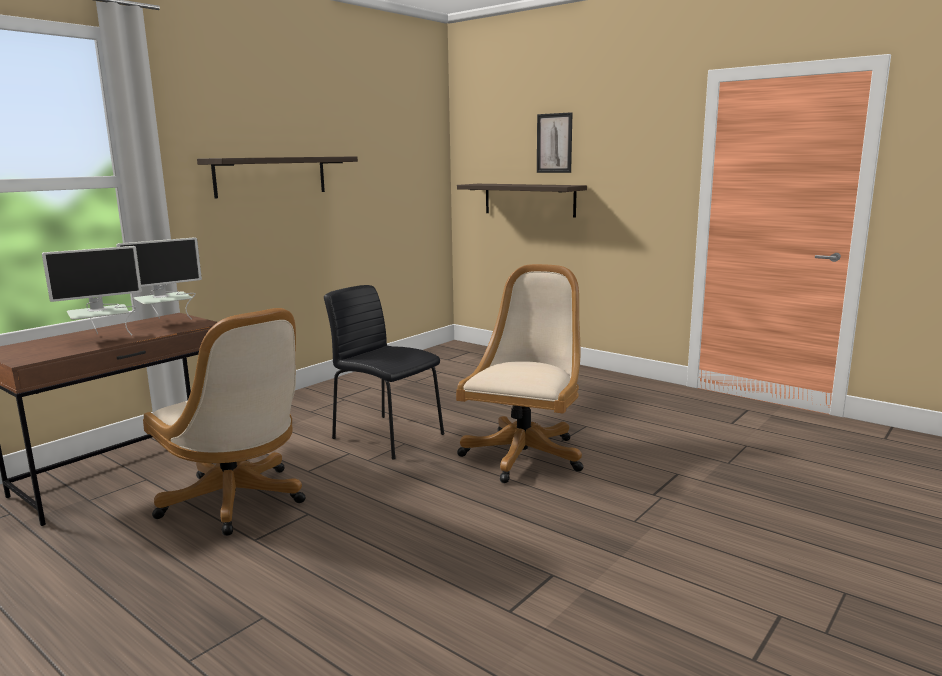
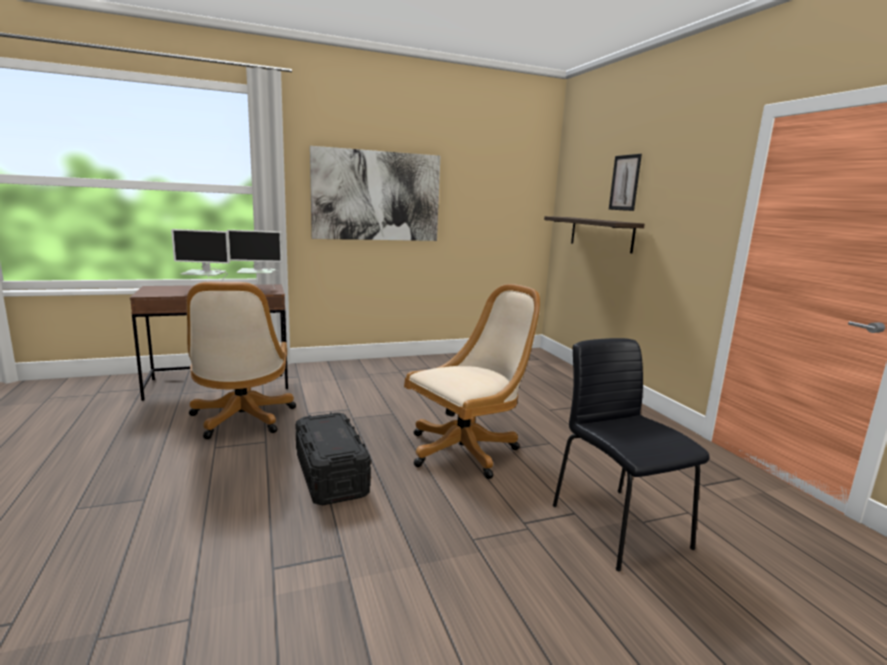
camera: 30 degrees right, 0 degrees up
(271, 176) = (376, 196): shelf -> picture
(385, 435) = (388, 404): black chair -> black chair (615, 523)
(434, 518) = (331, 474): none -> black storage box

